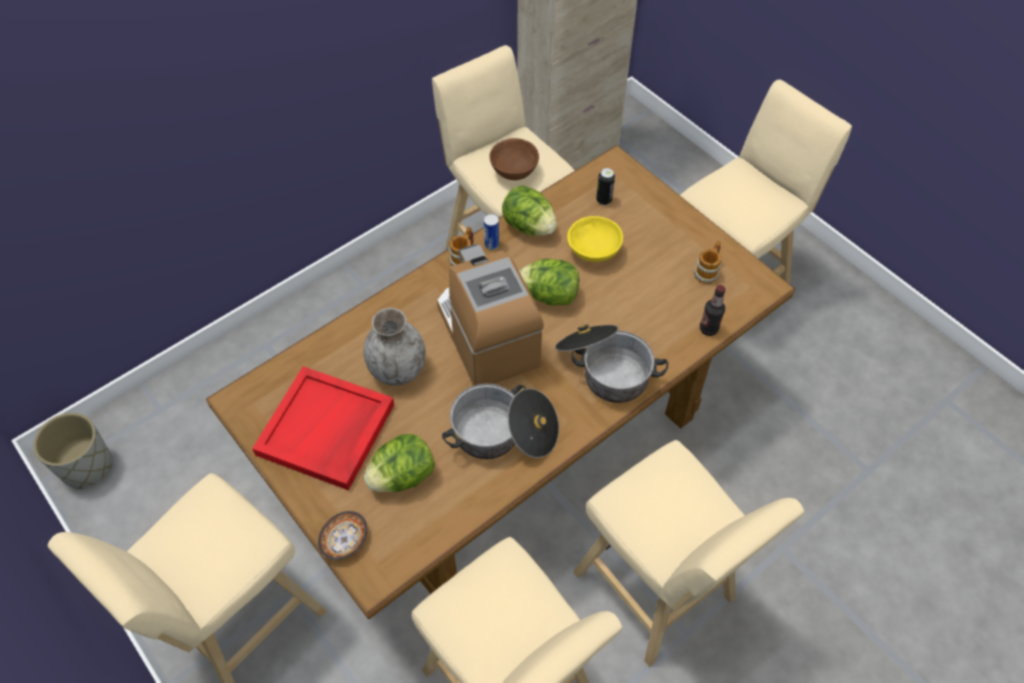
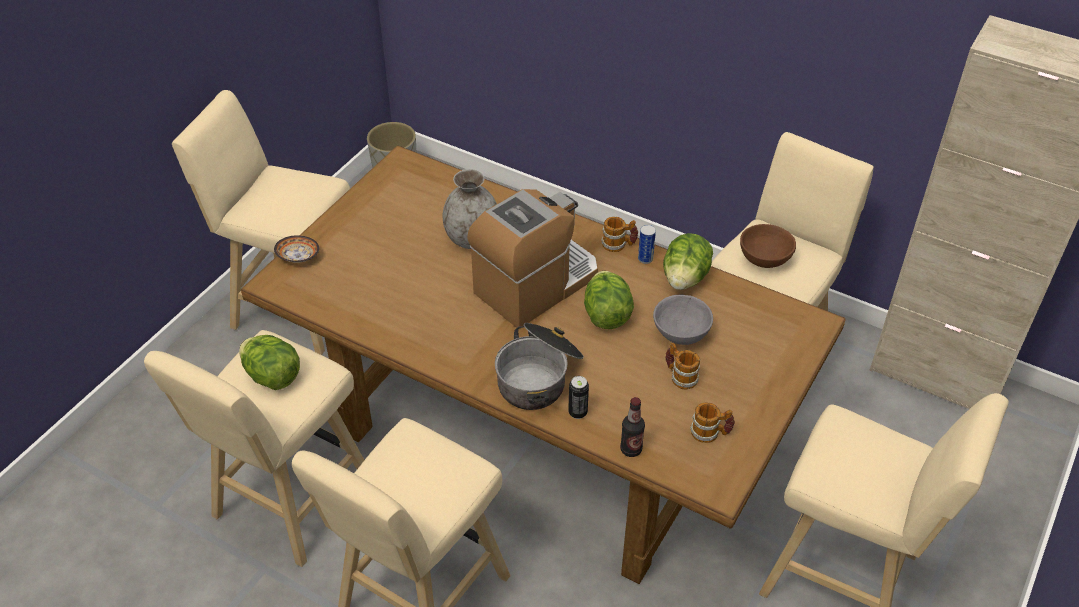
camera: 70 degrees right, 10 degrees down
(326, 431) = (394, 216): red tray -> none
(402, 476) = (368, 273): lettuce -> lettuce (272, 376)
(503, 434) = (434, 323): cooking pot -> none
(593, 253) = (680, 334): yellow bowl -> grey bowl
(604, 200) = (756, 325): can -> can (577, 412)
(640, 269) = (680, 376): none -> mug

